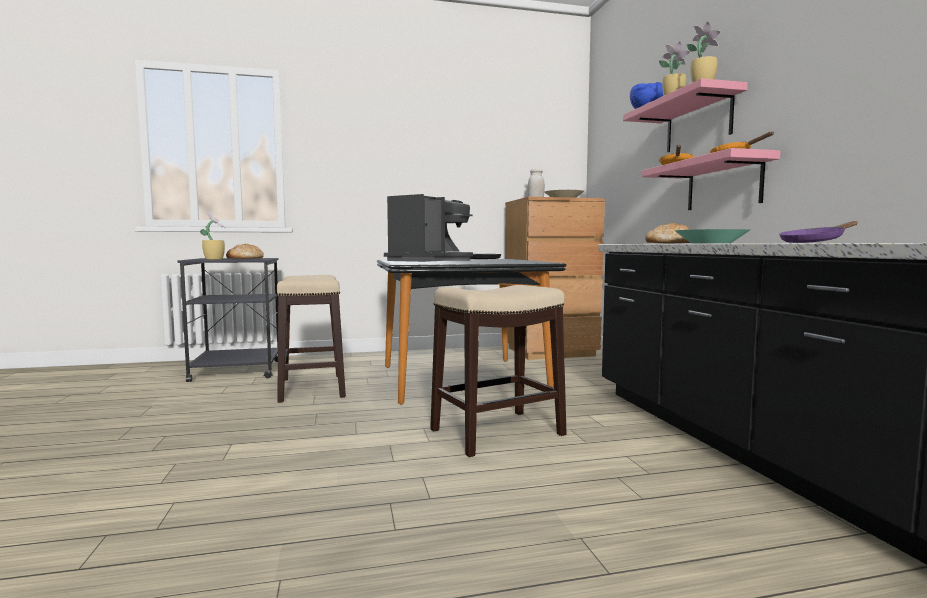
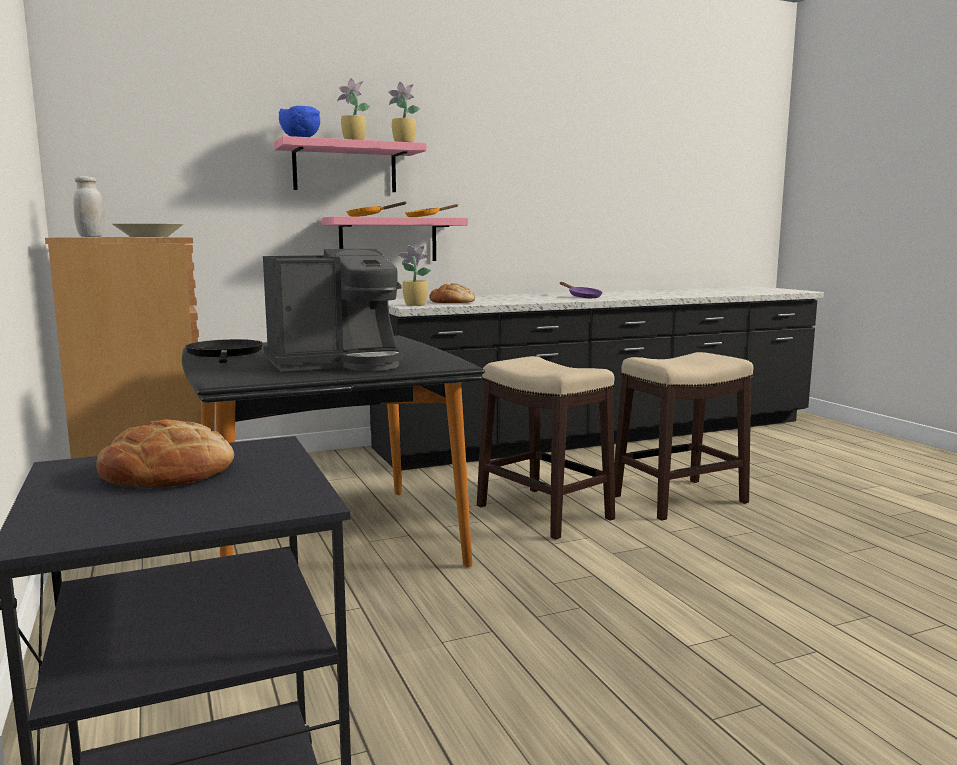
camera: 100 degrees left, 5 degrees up
(214, 259) = (277, 482): potted plant -> potted plant (414, 305)
(312, 387) = (390, 657): stool -> stool (678, 499)
(429, 261) = (337, 363): coffee machine -> coffee machine turned 135 degrees clockwise
(710, 243) = (508, 300): turquoise bowl -> none

